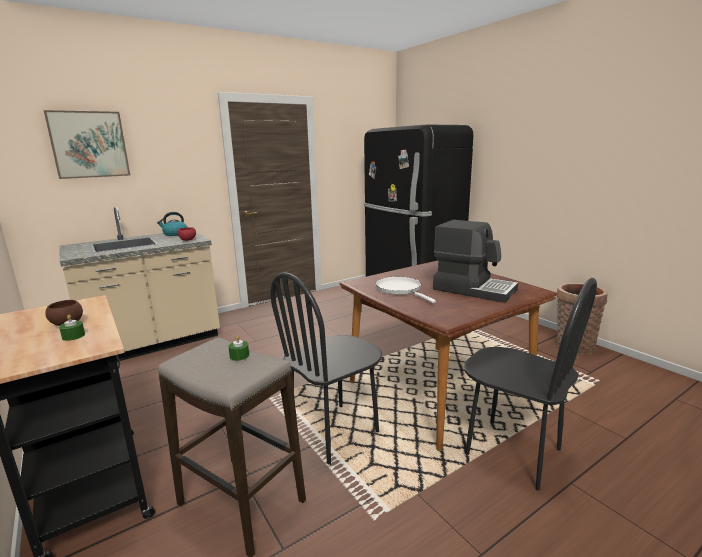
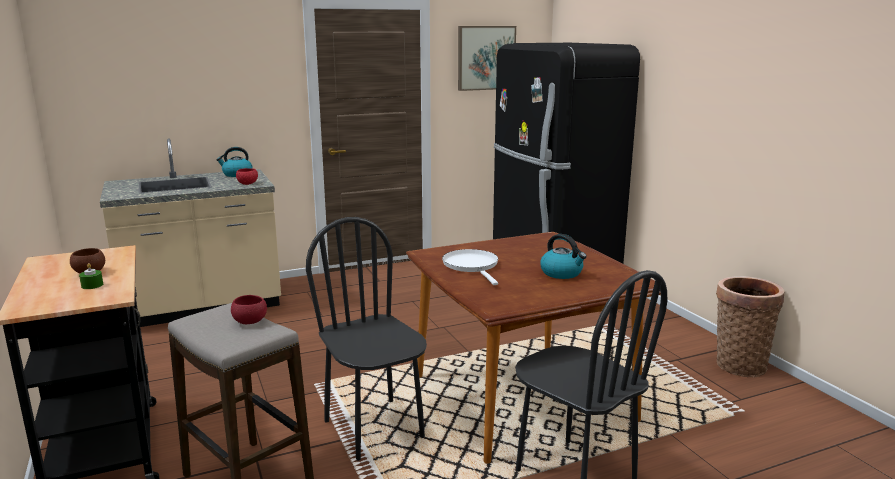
camera: 10 degrees right, 0 degrees up
(89, 144) = (145, 63): picture -> picture (486, 58)
(239, 356) = (250, 322): green candle -> red bowl
(334, 432) = (374, 429): black chair -> black chair turned 90 degrees clockwise
(474, 289) = (562, 273): coffee machine -> kettle

